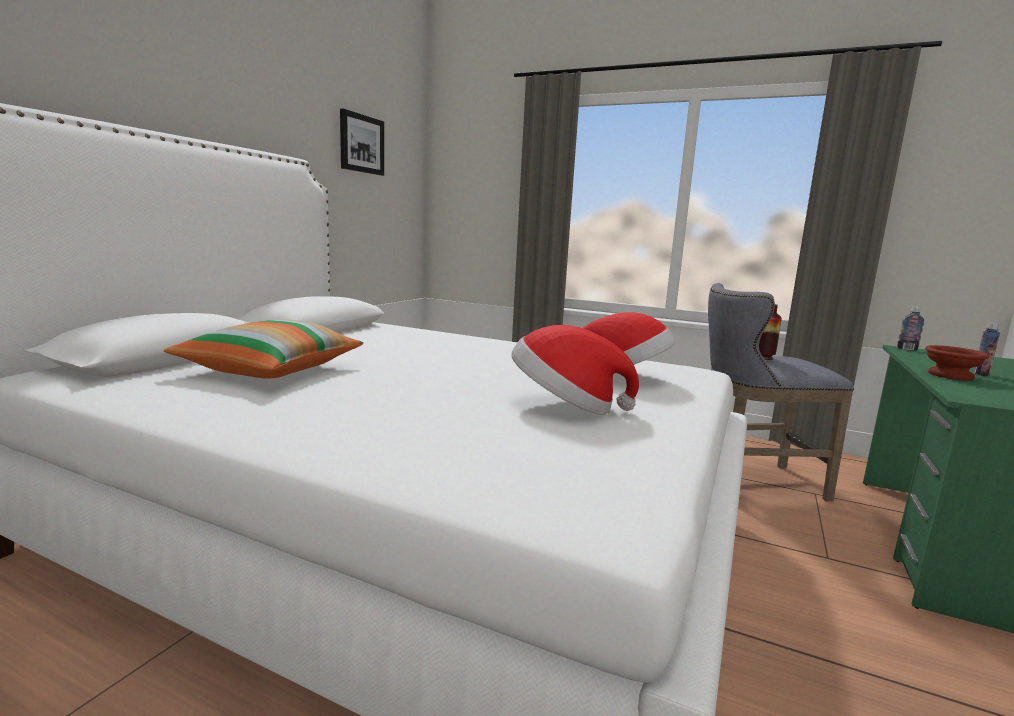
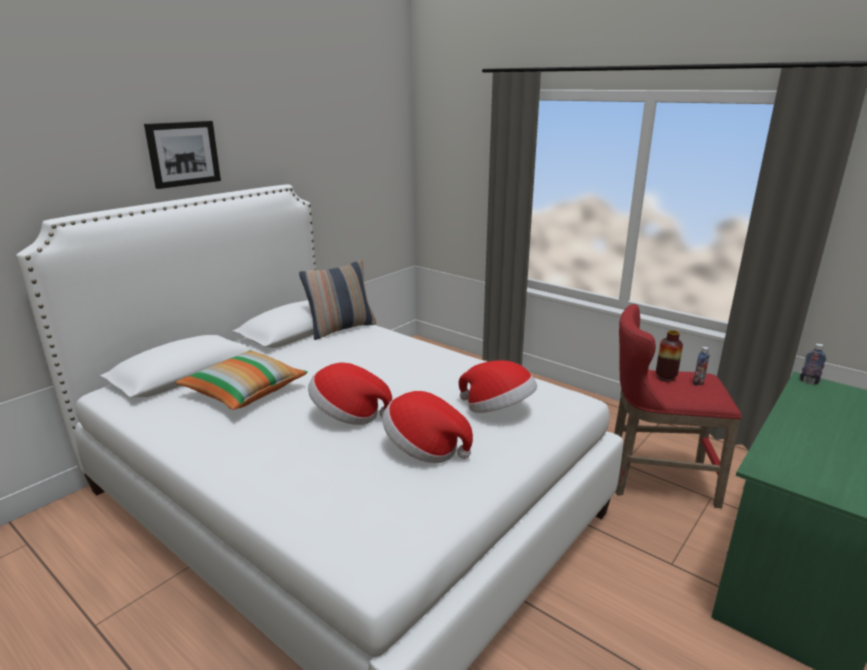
camera: 15 degrees right, 10 degrees up
(361, 144) = (343, 149): picture -> picture (183, 153)
(373, 328) = (341, 329): none -> pillow
(438, 383) = (348, 415): none -> hat
(749, 483) = (654, 480): grey stool -> red stool
(948, 375) = (791, 431): brown bowl -> none
(981, 374) = (832, 430): bottle -> bottle (698, 382)

